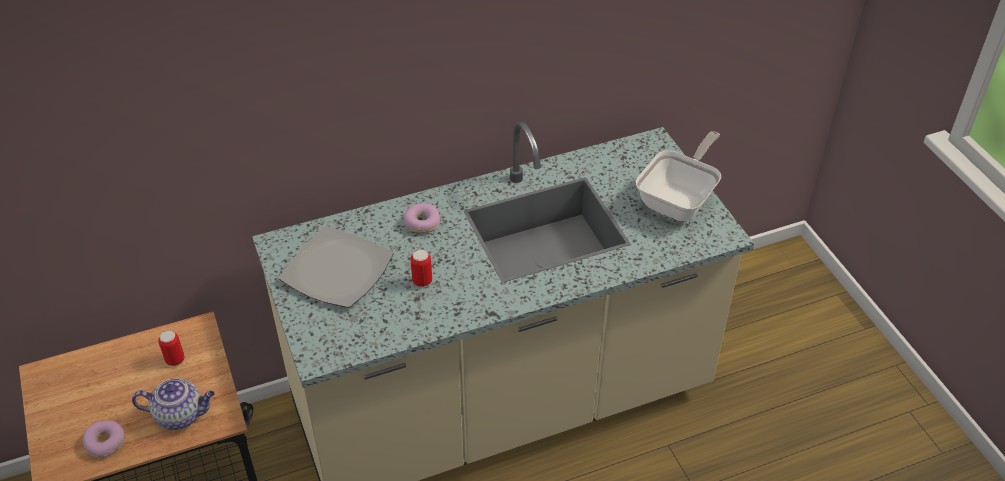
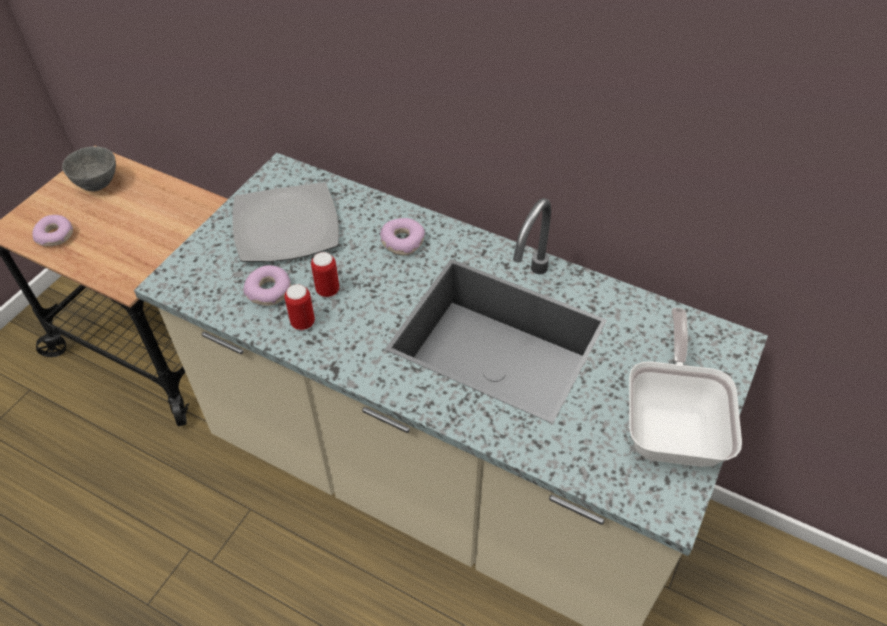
camera: 50 degrees right, 5 degrees up
(76, 386) = (98, 184): none -> grey bowl
(175, 360) = (166, 216): can -> can (303, 322)
(181, 415) = (113, 257): teapot -> none
(389, 310) = (269, 291): none -> donut
(679, 200) = (672, 425): frying pan -> frying pan turned 75 degrees counterclockwise

